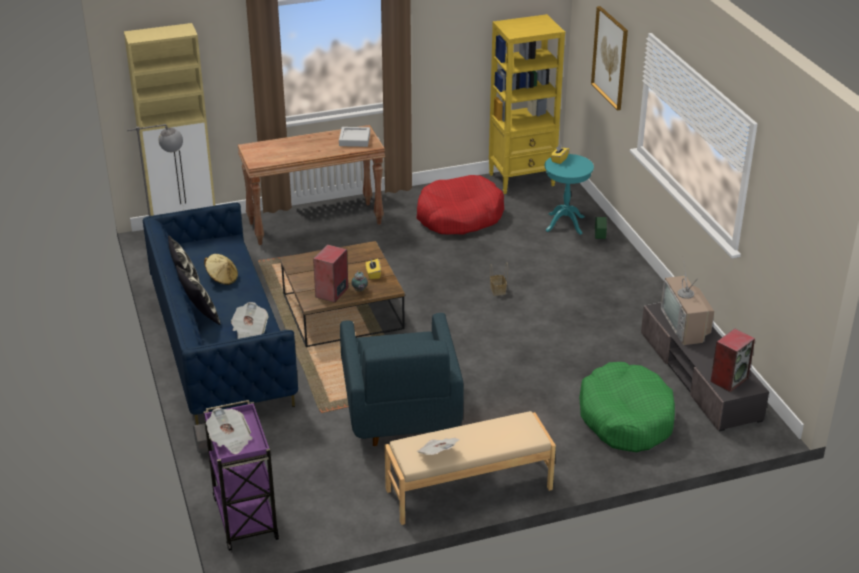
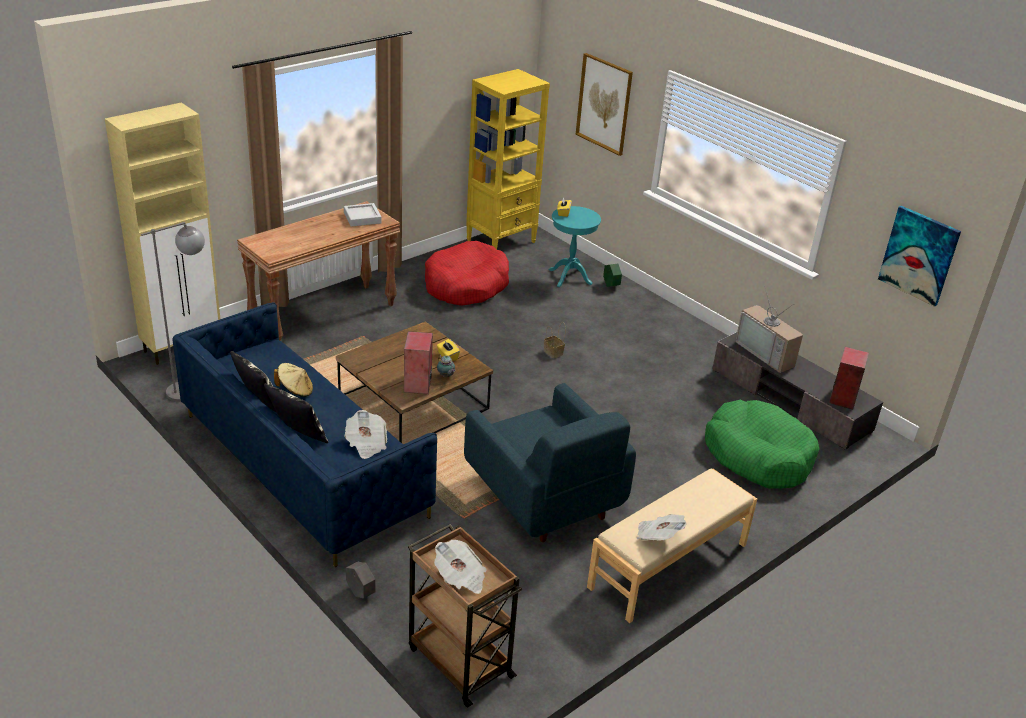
camera: 25 degrees left, 0 degrees up
(245, 517) = (459, 661): purple cart -> brown cart
(801, 247) = (919, 255): none -> picture

